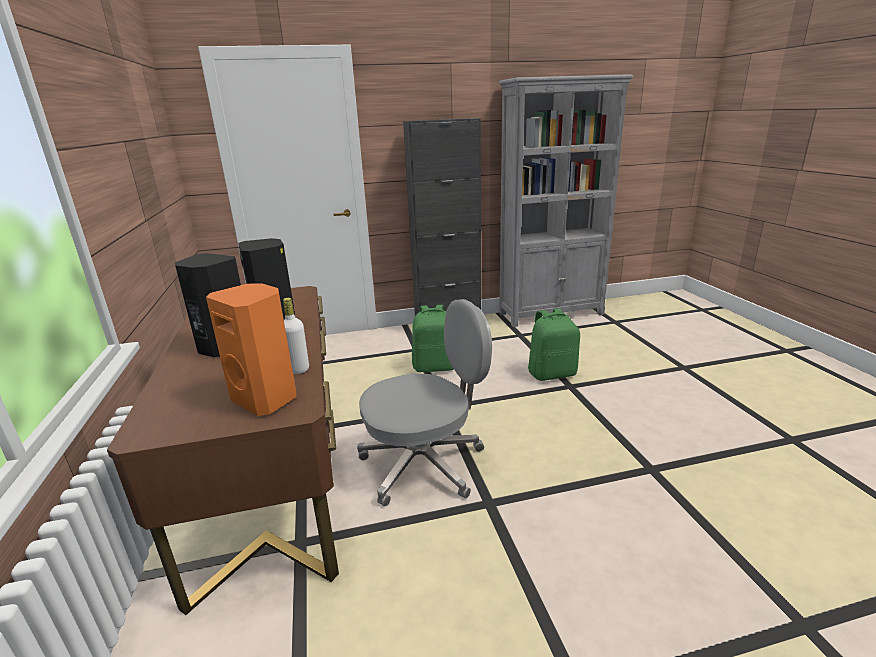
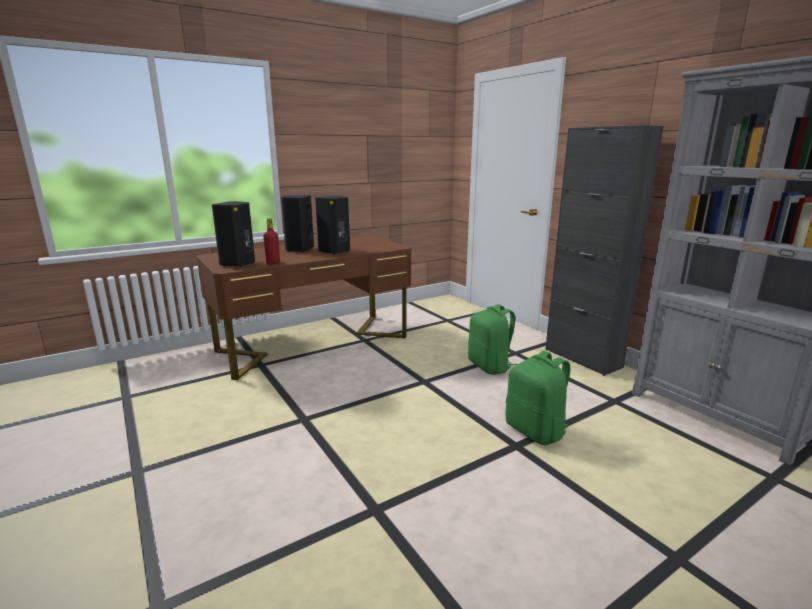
camera: 70 degrees right, 5 degrees down
(267, 399) = (239, 264): orange speaker -> black speaker
(299, 369) = (273, 263): white bottle -> red bottle
(425, 464) = (343, 387): grey office chair -> none

